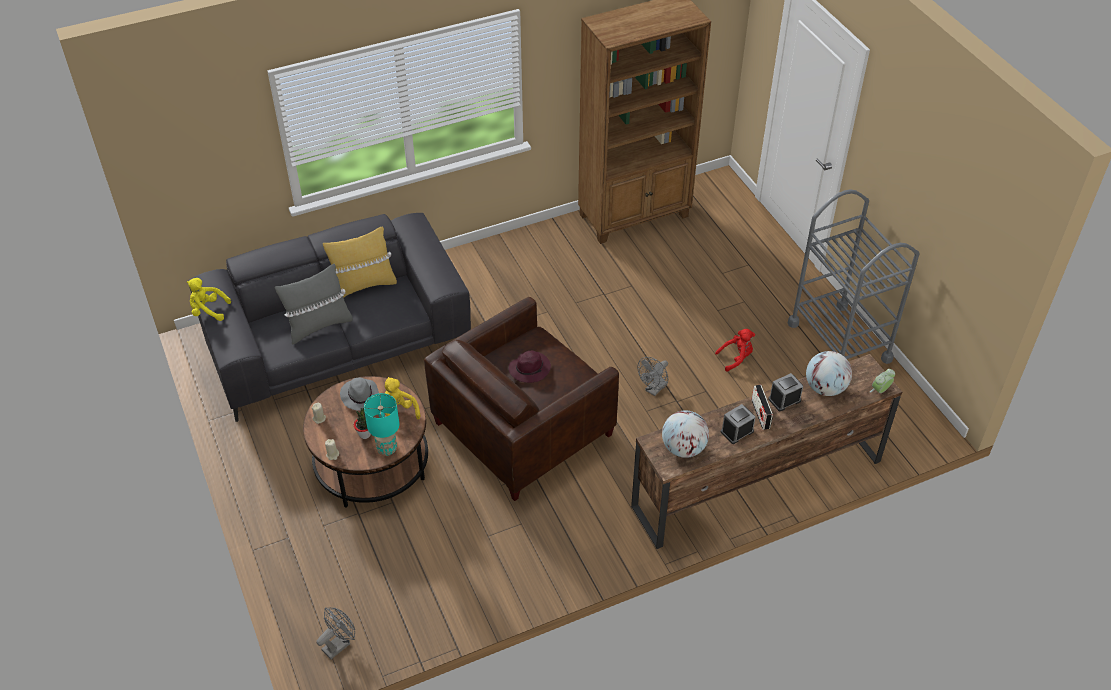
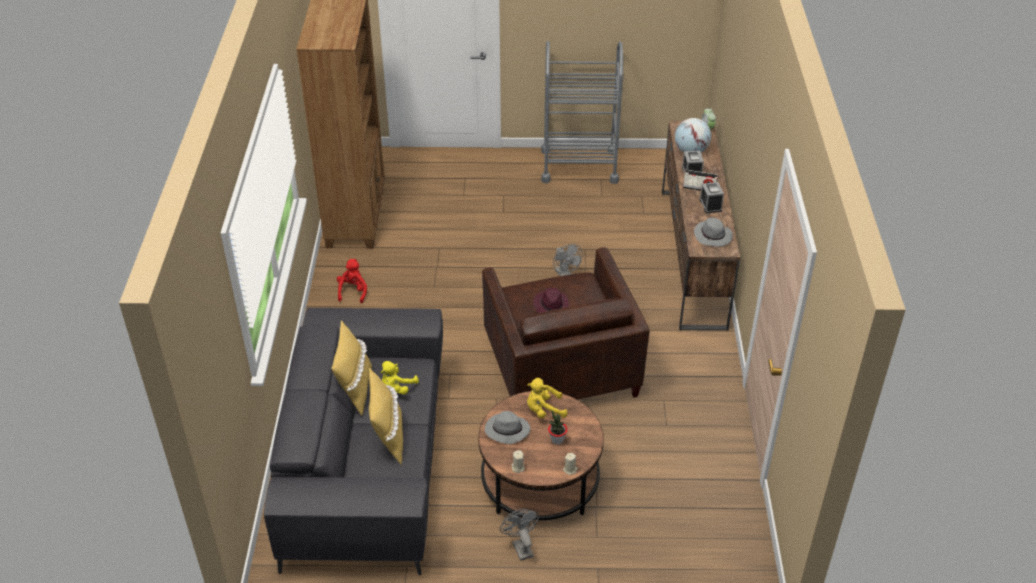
camera: 65 degrees left, 5 degrees down
(208, 311) = (332, 503): yellow plush toy -> yellow plush toy (396, 389)
(318, 326) = (388, 438): grey pillow -> yellow pillow
(339, 644) = (738, 560): grey fan -> grey fan (520, 546)
(386, 449) = (584, 429): turquoise table lamp -> none
(683, 448) = (713, 236): globe -> grey hat
(736, 358) = (561, 221): red plush toy -> red plush toy (353, 291)

